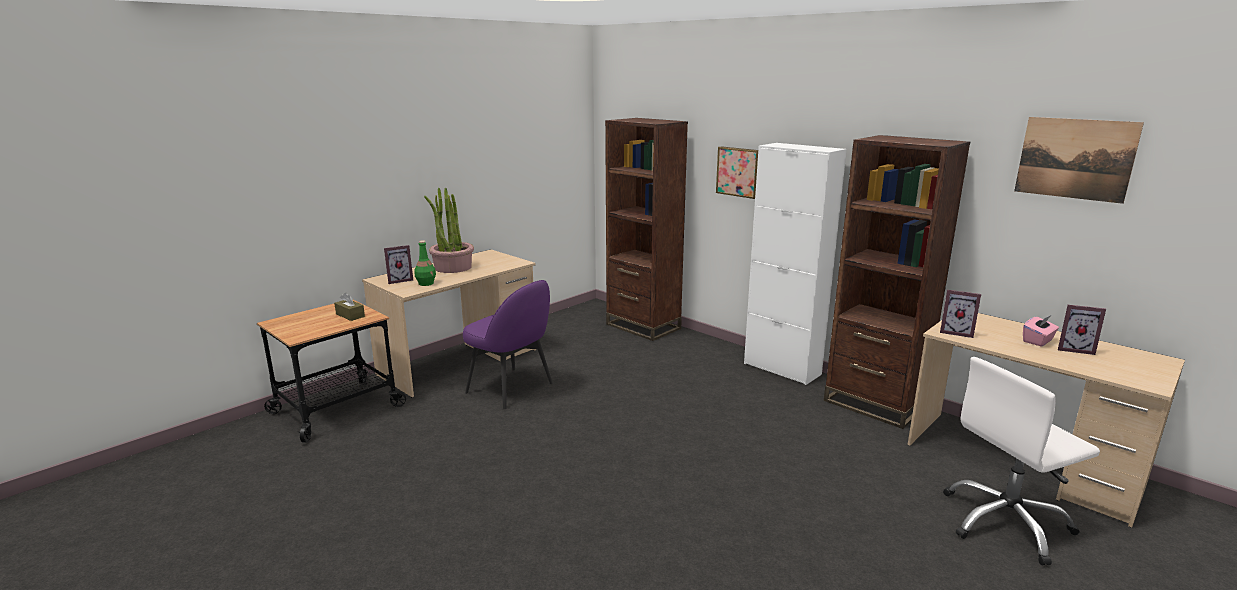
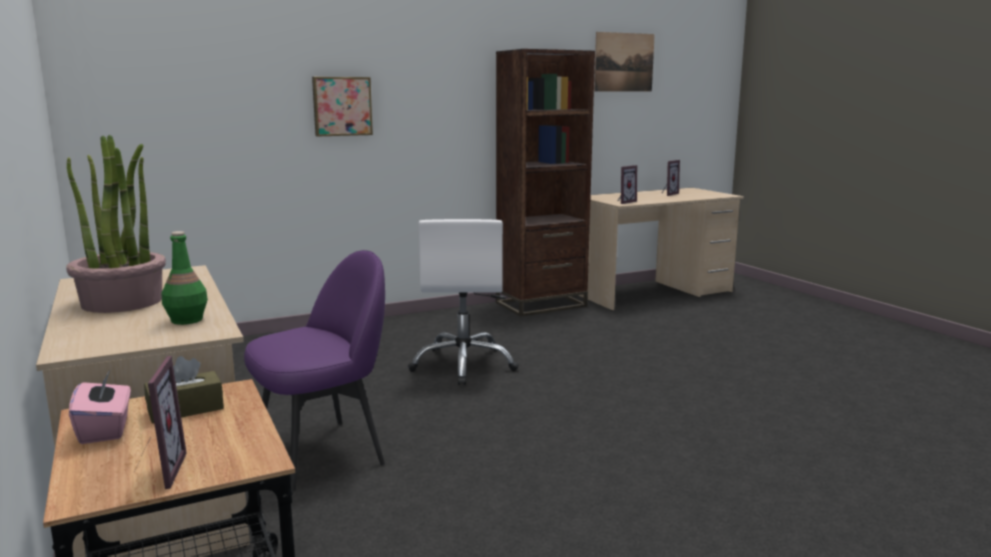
camera: 70 degrees left, 5 degrees down
(399, 280) = (121, 336): picture frame -> picture frame (156, 472)
(643, 326) = (242, 348): brown bookcase -> none
(782, 369) = (443, 316): white cabinet -> none
(1006, 523) = (721, 313): white office chair -> white office chair (464, 364)
(1038, 341) = (650, 195): pink tissue box -> pink tissue box (105, 429)

